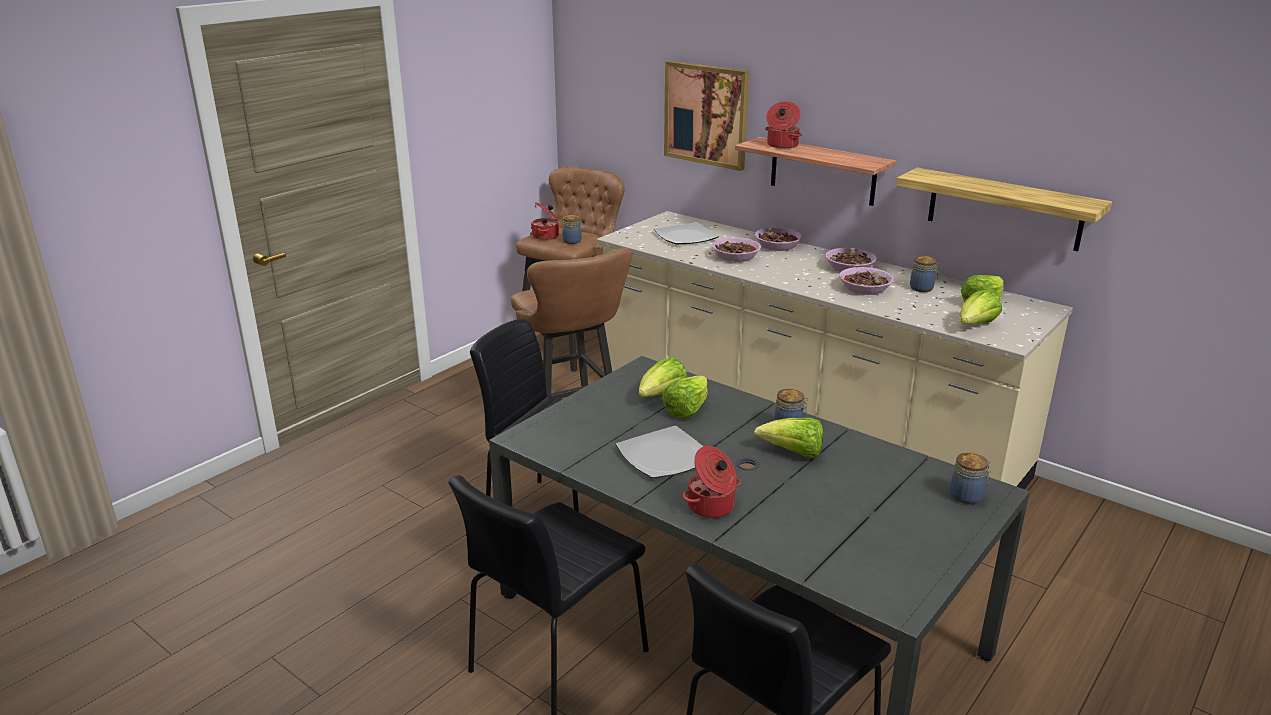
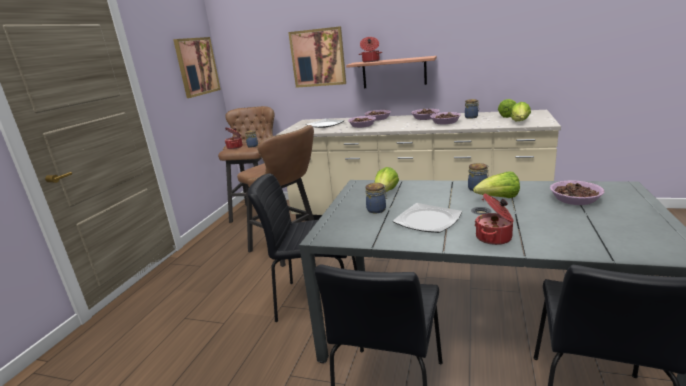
camera: 20 degrees left, 5 degrees down
(513, 93) = (197, 66): none -> picture
(687, 410) = (409, 195): lettuce -> none
(890, 488) = (574, 199): none -> bowl
(967, 496) = (617, 191): jar -> jar (377, 209)
(1004, 209) = (502, 67): shelf -> none

